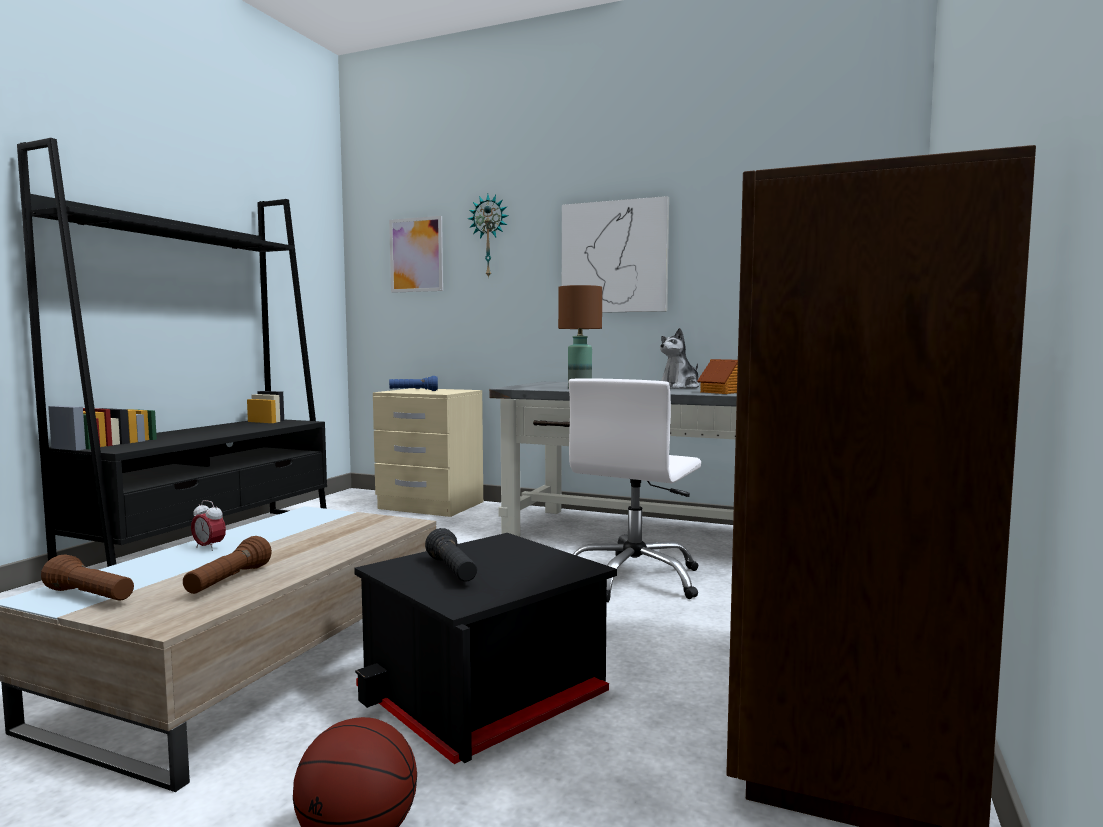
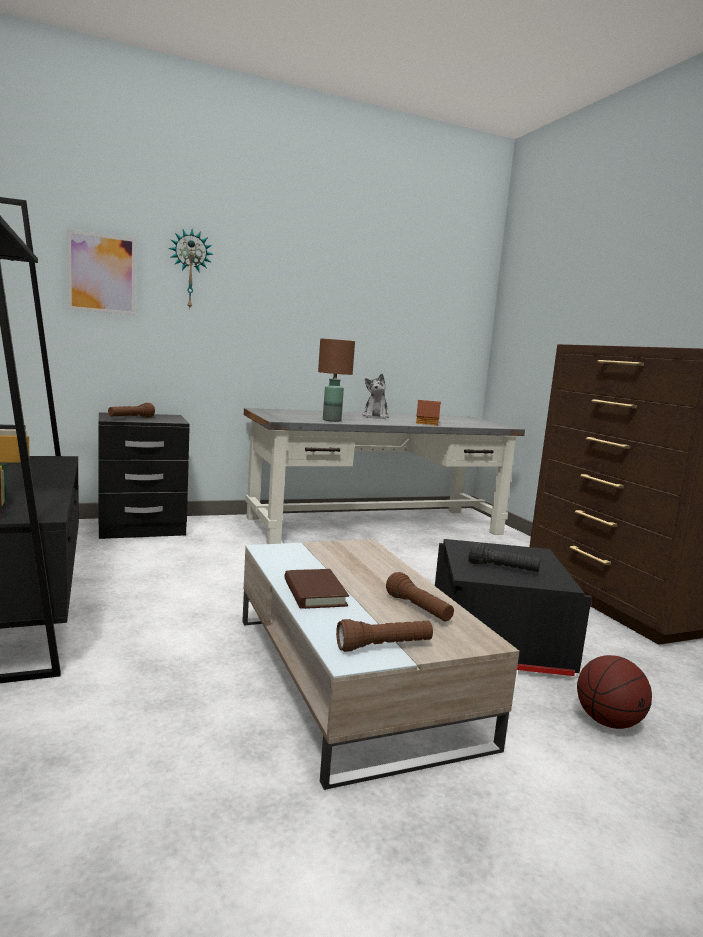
camera: 45 degrees left, 5 degrees up
(209, 547) = (314, 593): alarm clock -> brown book
(413, 391) = (131, 418): blue flashlight -> brown flashlight
(430, 506) = (141, 528): beige nightstand -> black nightstand
(614, 257) = (306, 307): picture -> none
(634, 579) = (411, 557): white office chair -> none

